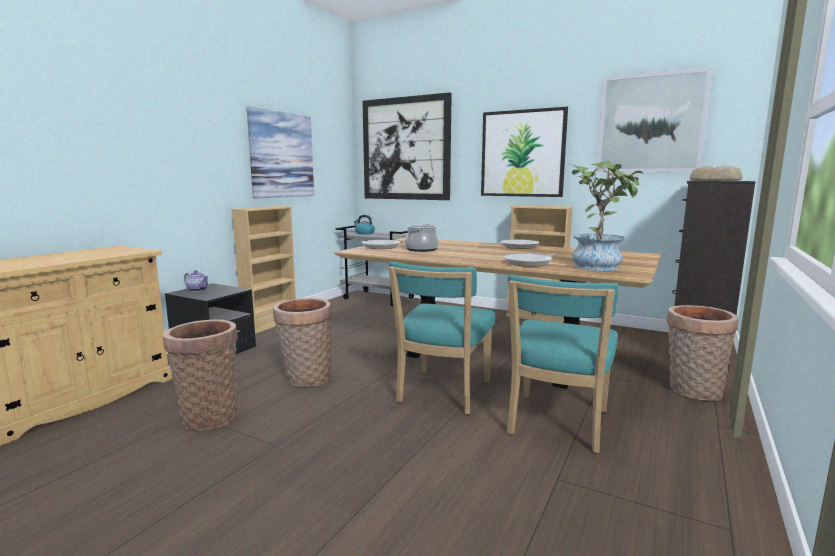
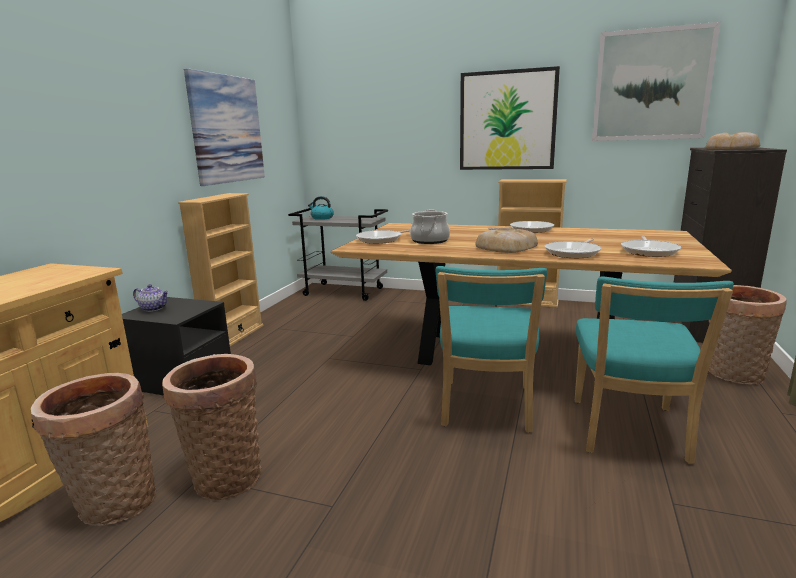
camera: 10 degrees left, 5 degrees up
(306, 379) = (318, 408): basket -> basket (112, 504)
(406, 149) = (366, 117): picture -> none
(477, 256) = (505, 247): none -> bread
(599, 265) = (649, 251): potted plant -> frying pan

